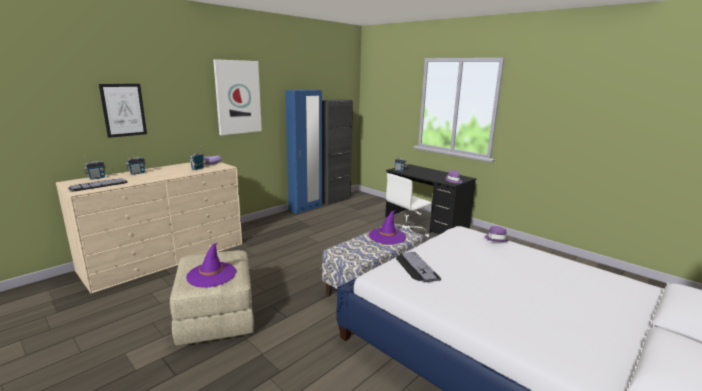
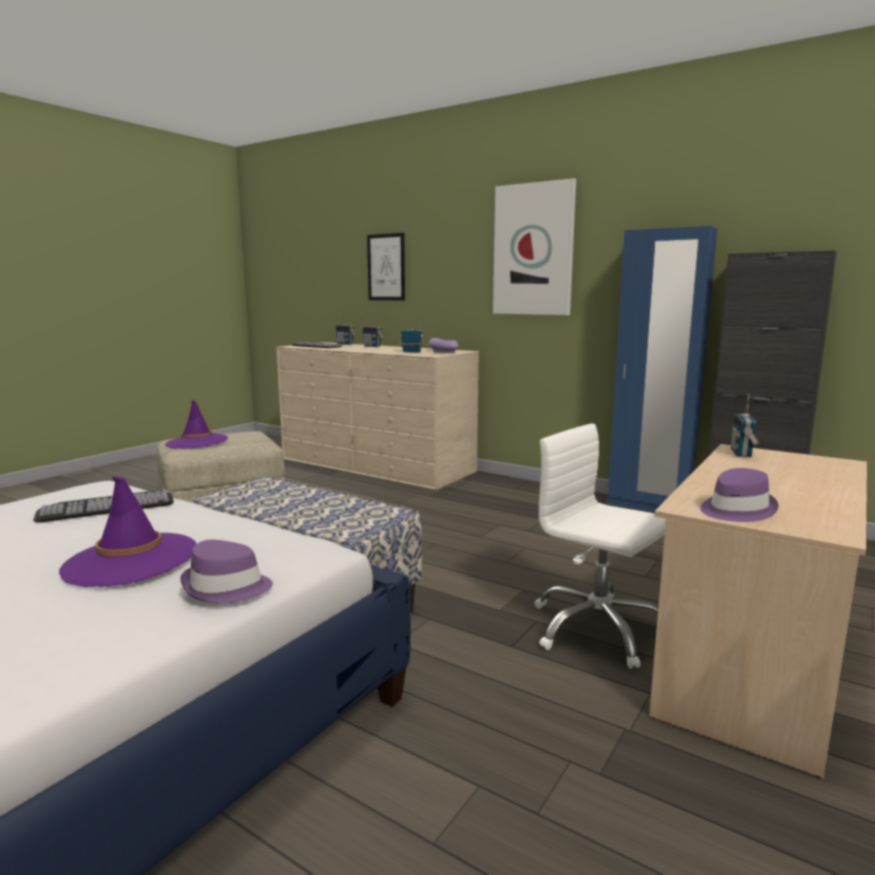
camera: 80 degrees right, 5 degrees down
(387, 236) = (335, 511): purple hat -> purple hat (130, 560)
(425, 223) = (754, 664): black desk -> beige desk

